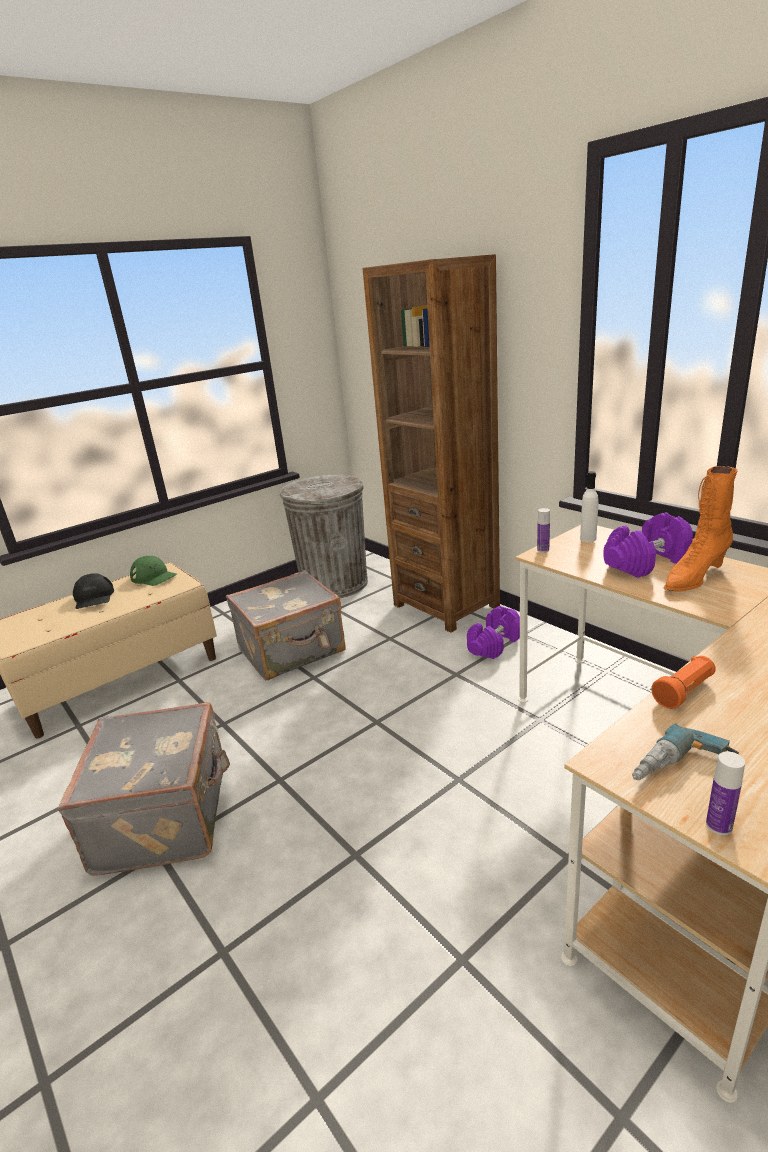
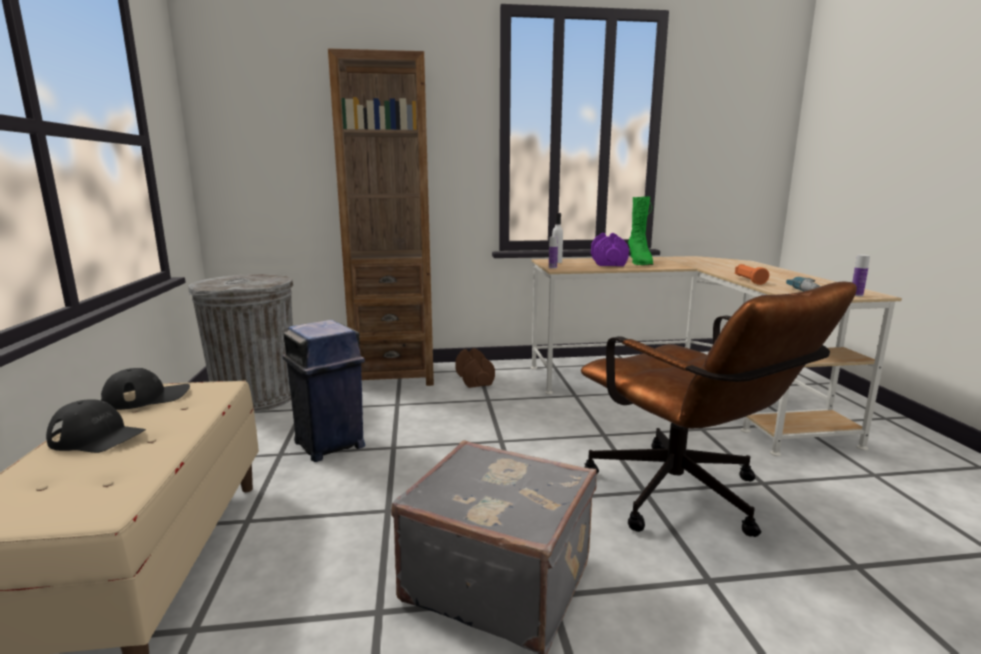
camera: 60 degrees left, 10 degrees down
(154, 577) = (147, 397): green cap -> black cap
(292, 651) = (330, 445): grey suitcase -> blue trash can
(362, 894) = (687, 500): none -> brown office chair
(494, 644) = (475, 379): purple dumbbell -> brown dumbbell
(694, 578) = (639, 262): orange boot -> green boot

